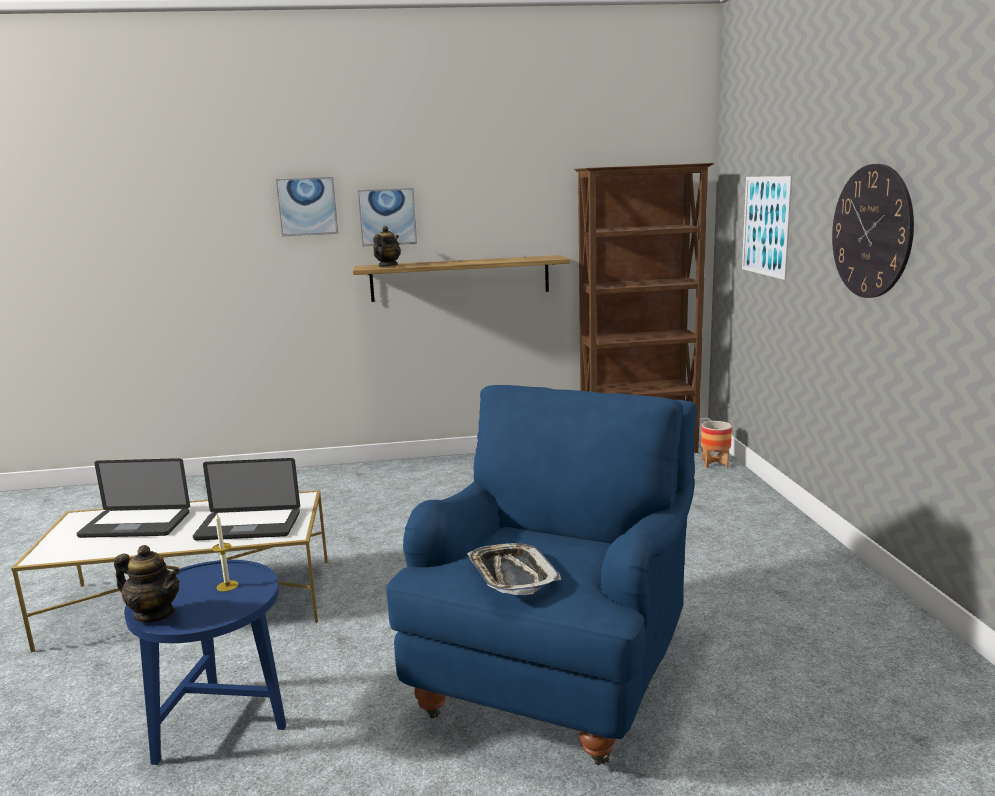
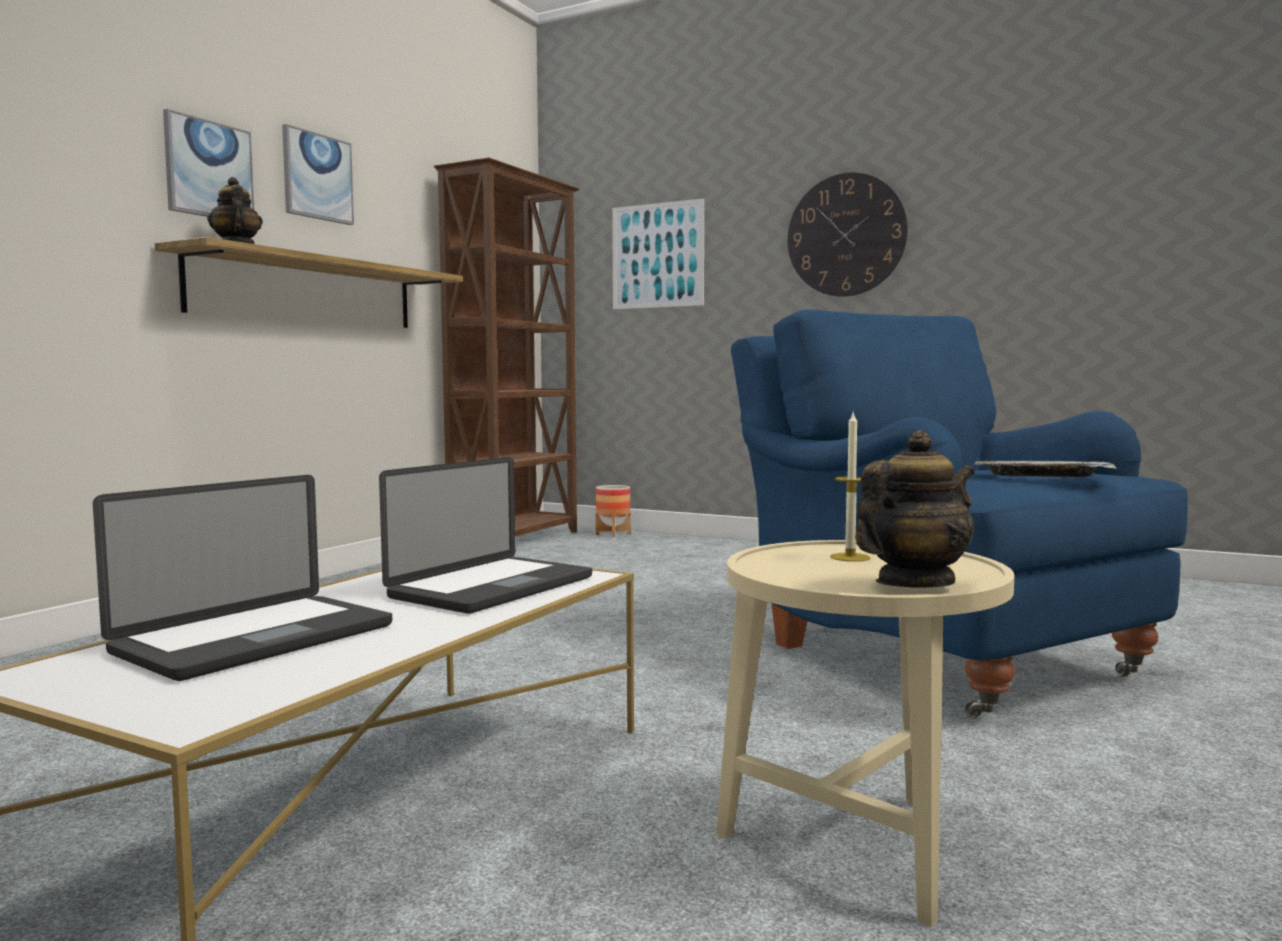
camera: 55 degrees left, 10 degrees down
(223, 724) = (858, 843): blue side table -> beige side table
(307, 206) = (72, 112): picture -> picture (317, 177)

